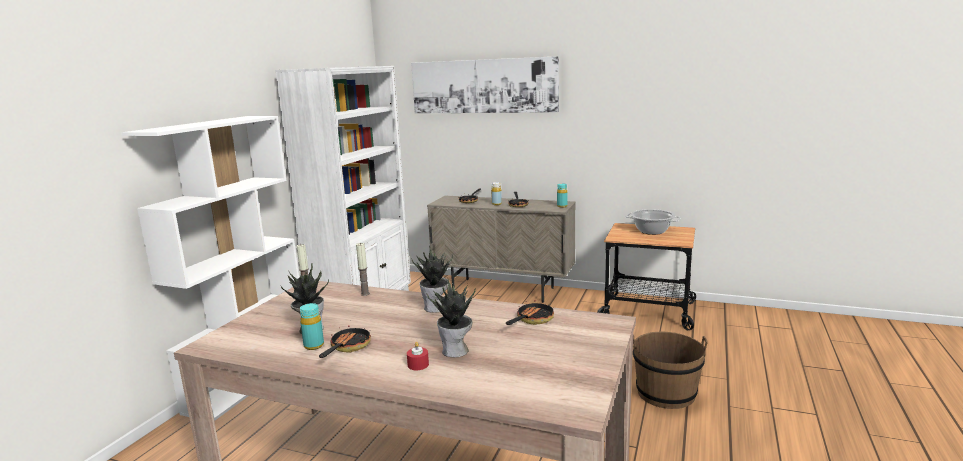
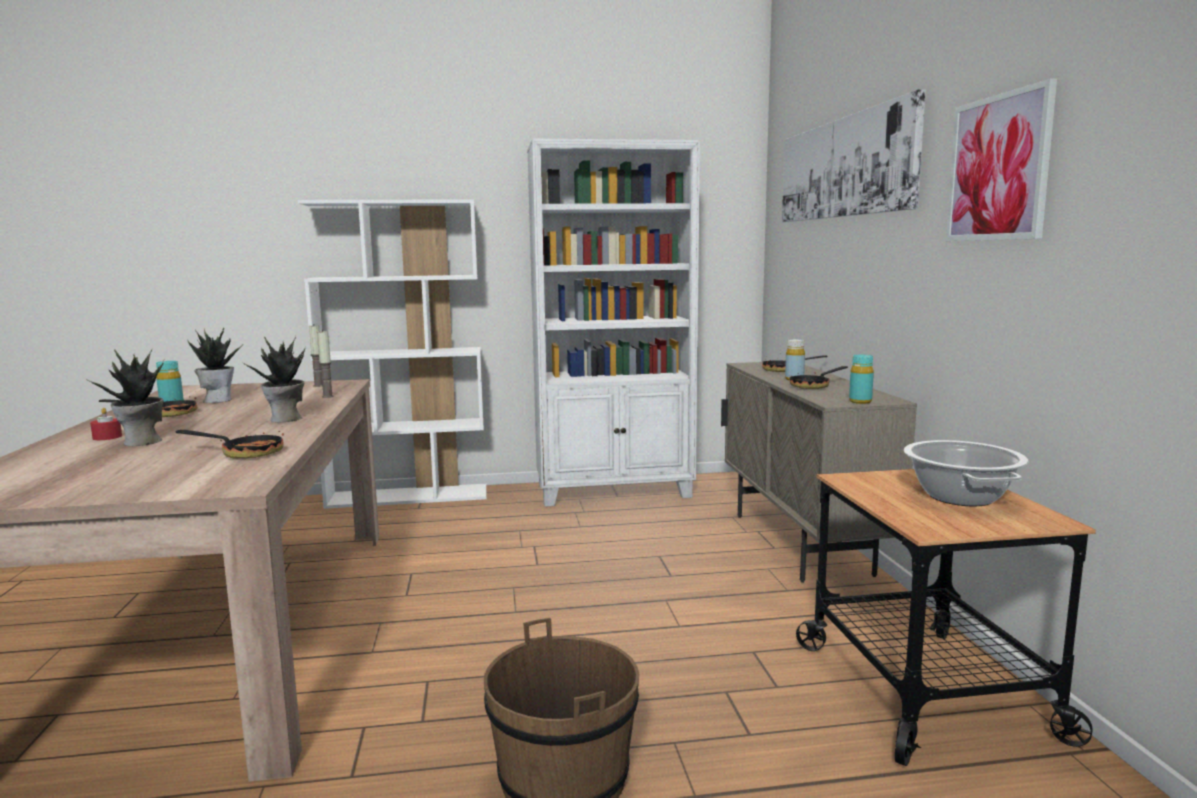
camera: 60 degrees right, 5 degrees down
(616, 98) = (998, 168): none -> picture

